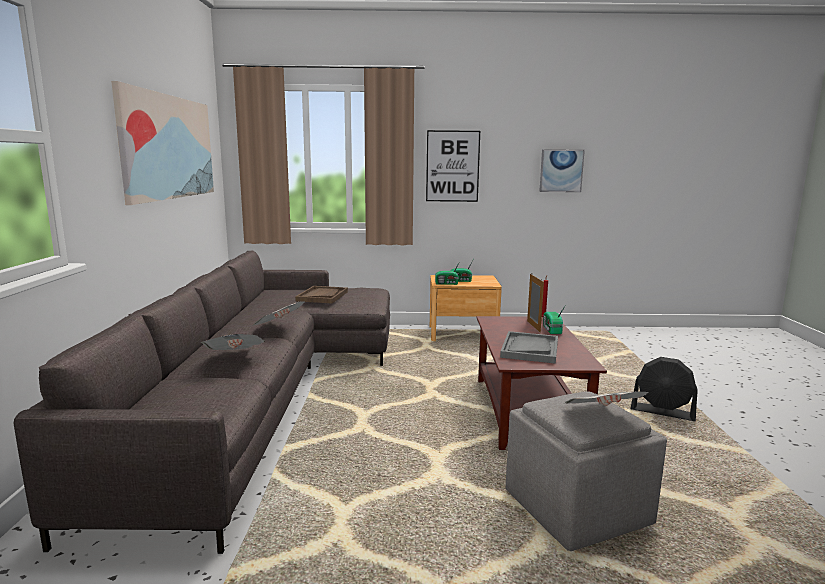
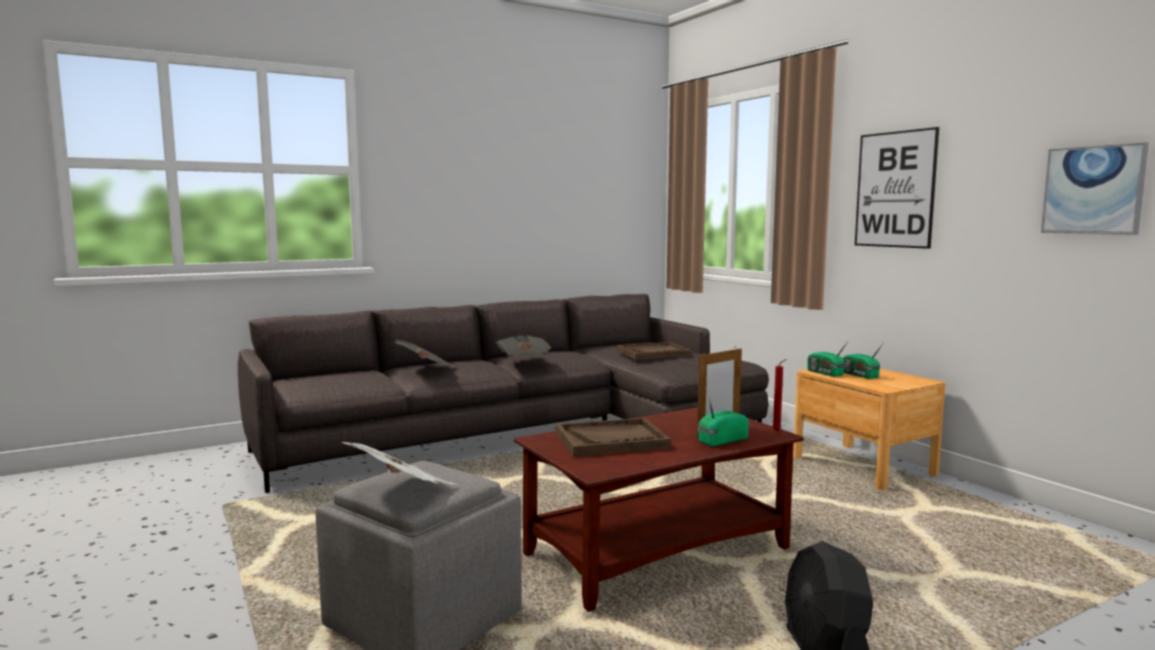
camera: 60 degrees right, 5 degrees down
(170, 147) = (545, 178): picture -> none
(530, 349) = (611, 440): grey tray -> brown tray

